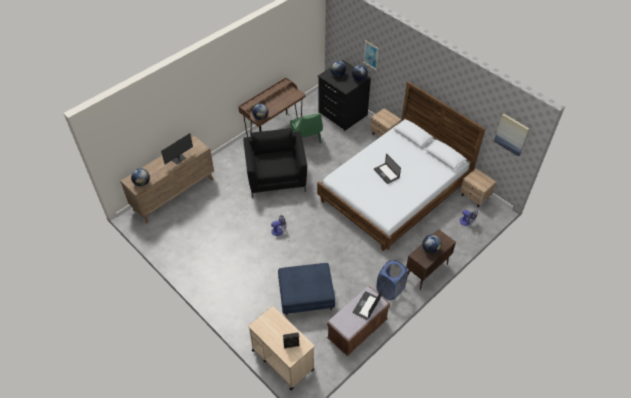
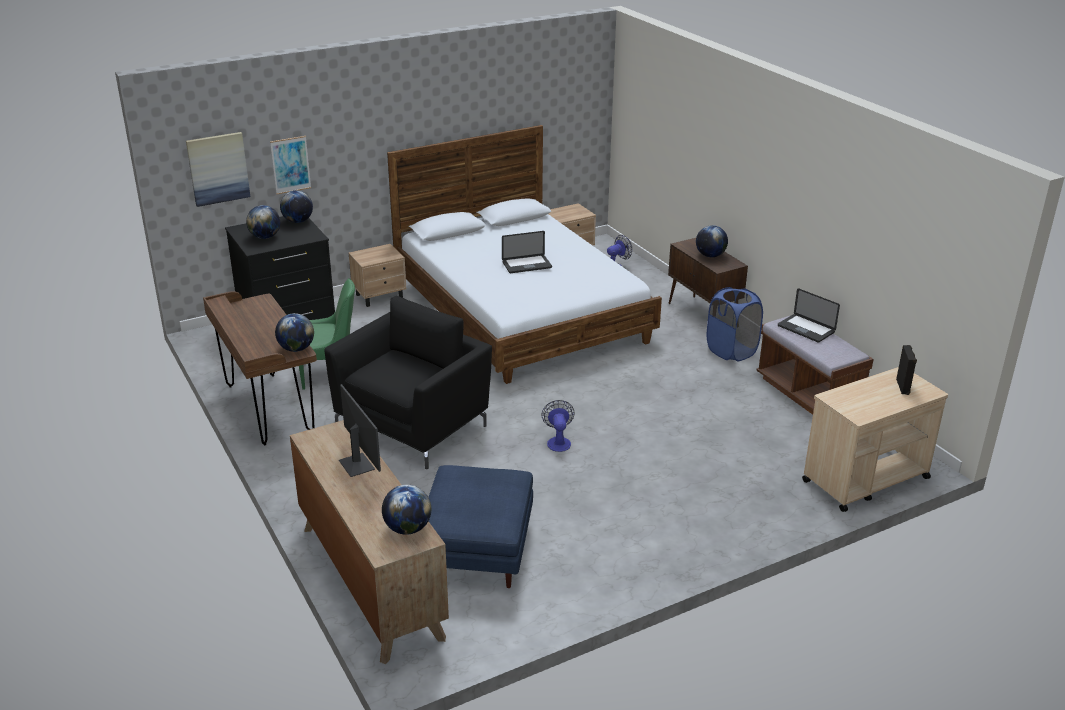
camera: 75 degrees left, 20 degrees down
(276, 178) = (413, 425): black armchair -> black armchair turned 120 degrees clockwise
(305, 297) = (730, 434): blue ottoman -> blue ottoman (478, 550)
(511, 134) = (577, 102): picture -> picture (218, 168)

